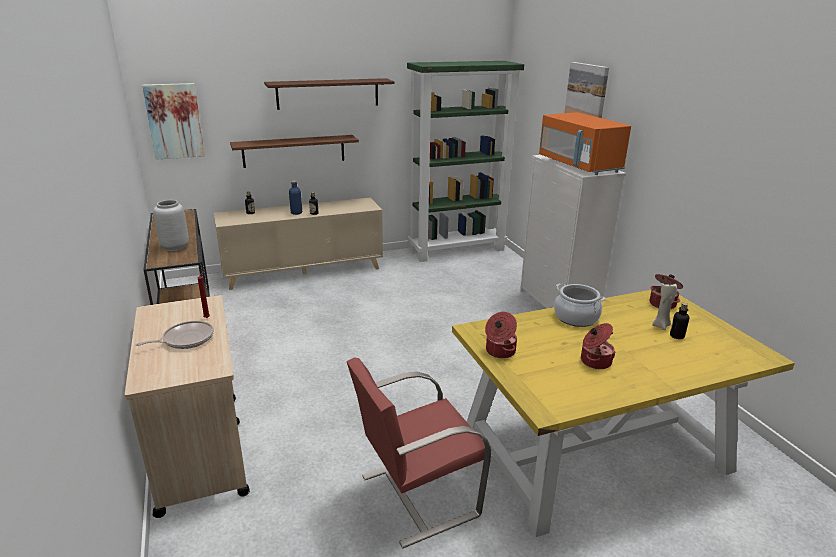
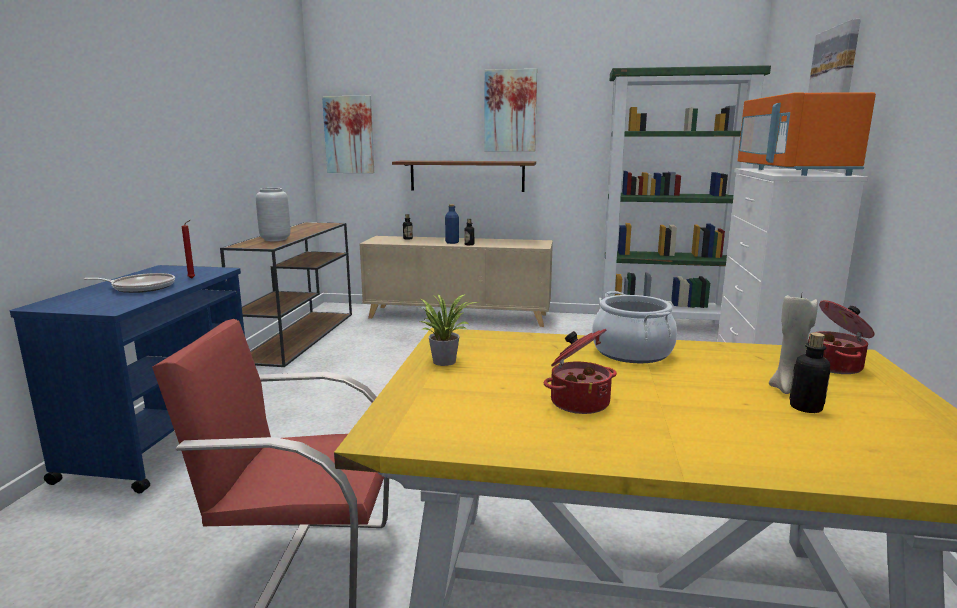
camera: 30 degrees right, 10 degrees down
(200, 450) = (164, 438): beige cart -> blue cart
(328, 93) = (510, 111): brown shelf -> picture
(499, 351) = (444, 360): cooking pot -> potted plant

